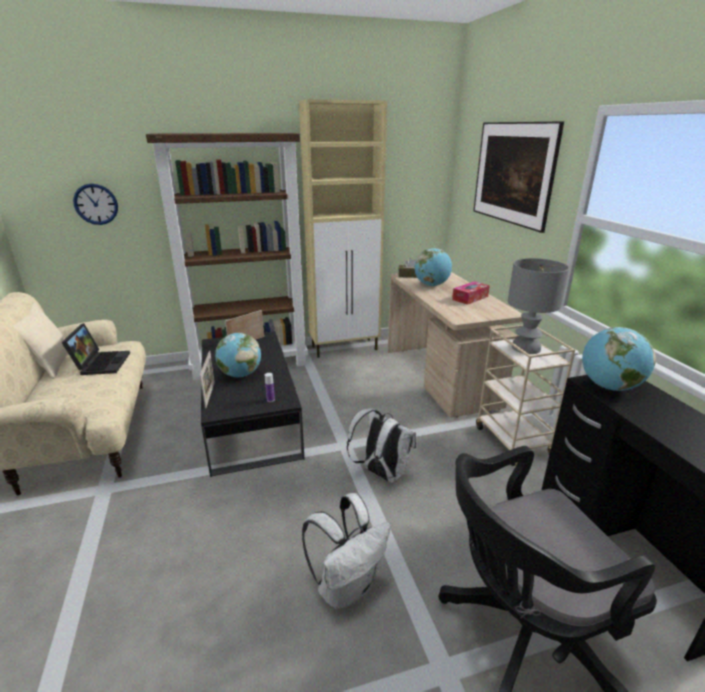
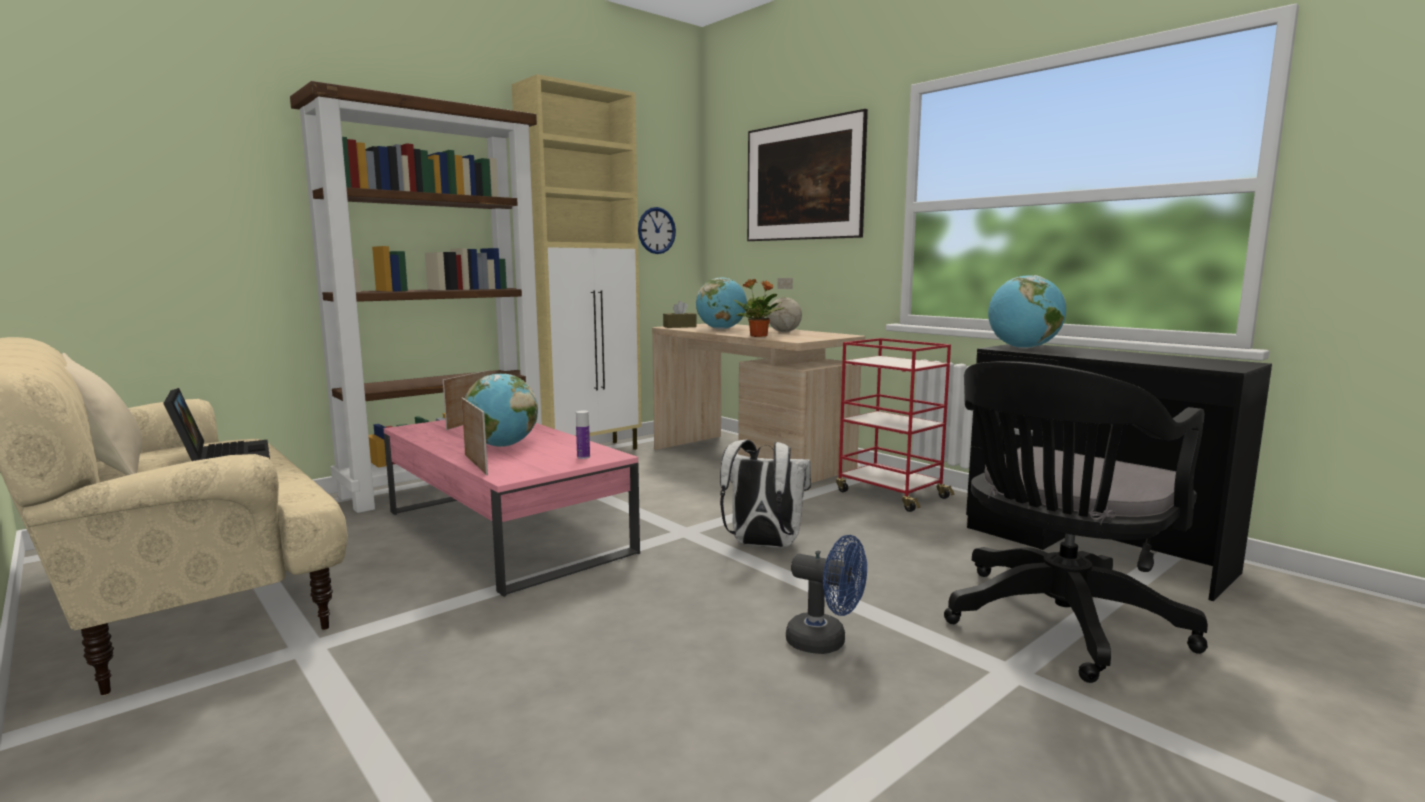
camera: 25 degrees left, 15 degrees down
(96, 204) = (171, 202): wall clock -> wall clock (656, 230)
(250, 415) = (504, 530): black coffee table -> pink coffee table
(347, 587) = (825, 642): white backpack -> blue fan
(441, 305) = (759, 336): none -> potted plant
(470, 298) = (784, 332): tissue box -> globe
(512, 441) = (890, 494): beige cart -> red cart
(525, 348) = (888, 360): grey table lamp -> none

